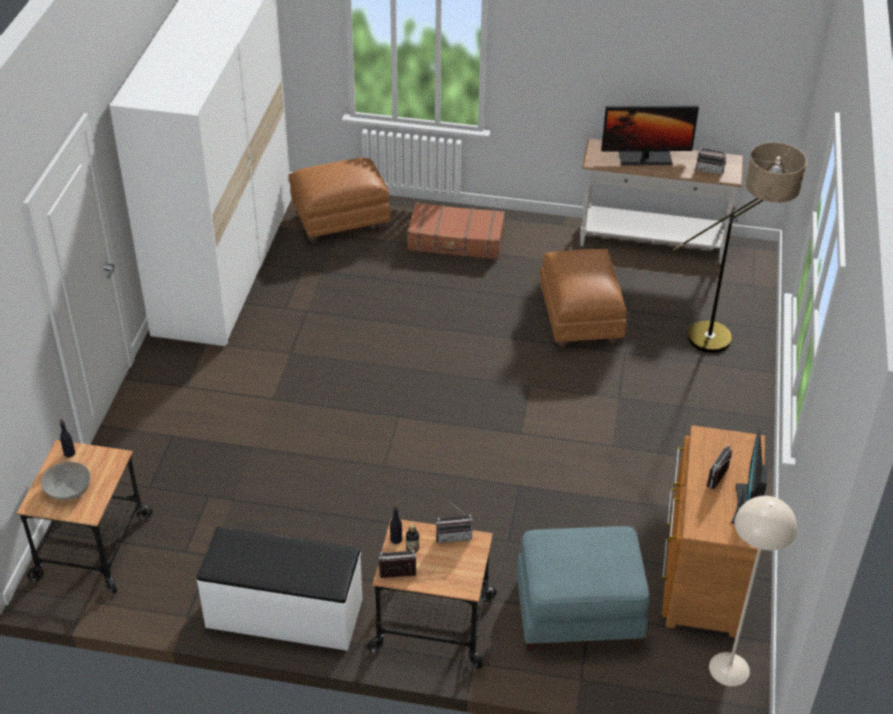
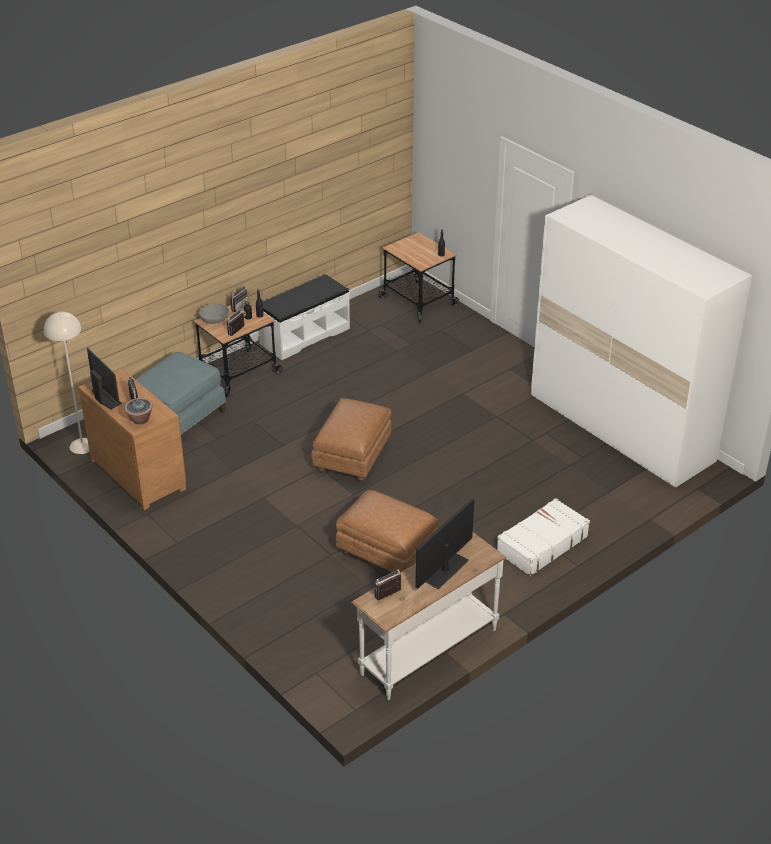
camera: 130 degrees right, 5 degrees down
(68, 489) = (416, 247): grey bowl -> grey bowl (214, 319)
(340, 222) = (623, 500): brown ottoman -> brown ottoman (352, 457)
(456, 241) = (541, 544): brown suitcase -> white suitcase
(727, 338) = (283, 615): floor lamp -> none
(737, 448) = (140, 420): none -> potted plant

